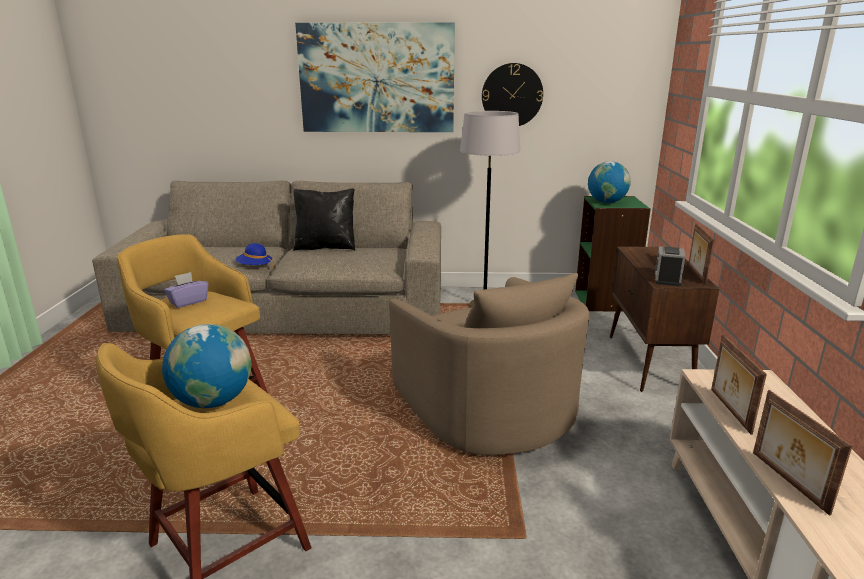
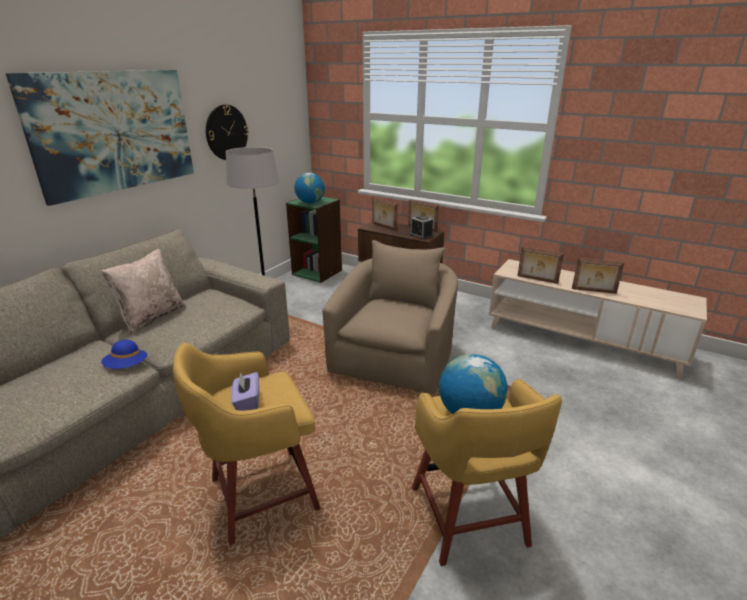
camera: 60 degrees left, 5 degrees up
(326, 247) = (151, 317): black pillow -> beige pillow
(488, 407) = (396, 357): beige armchair -> beige armchair turned 75 degrees counterclockwise
(652, 255) = (384, 226): none -> picture frame

